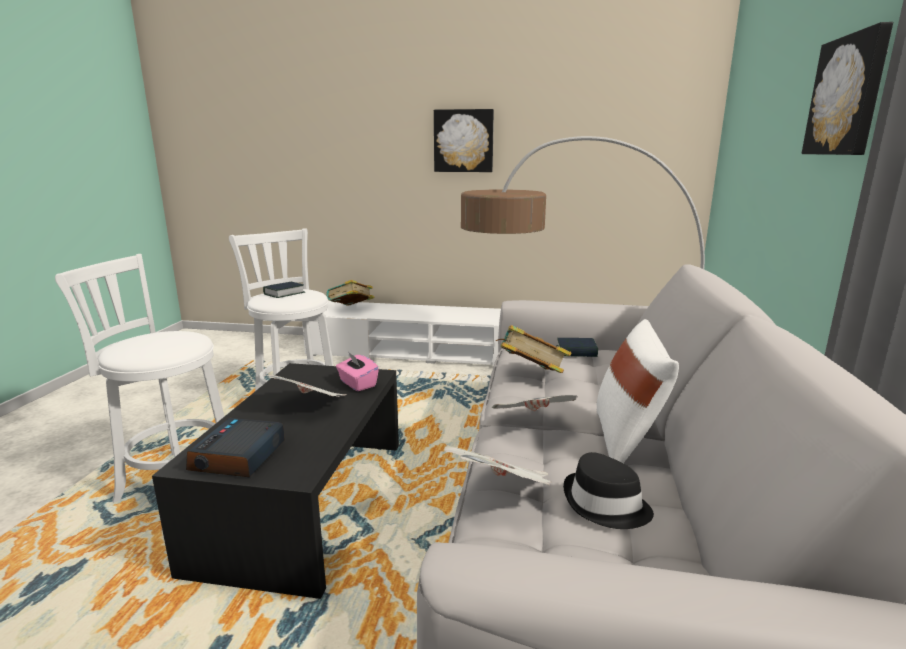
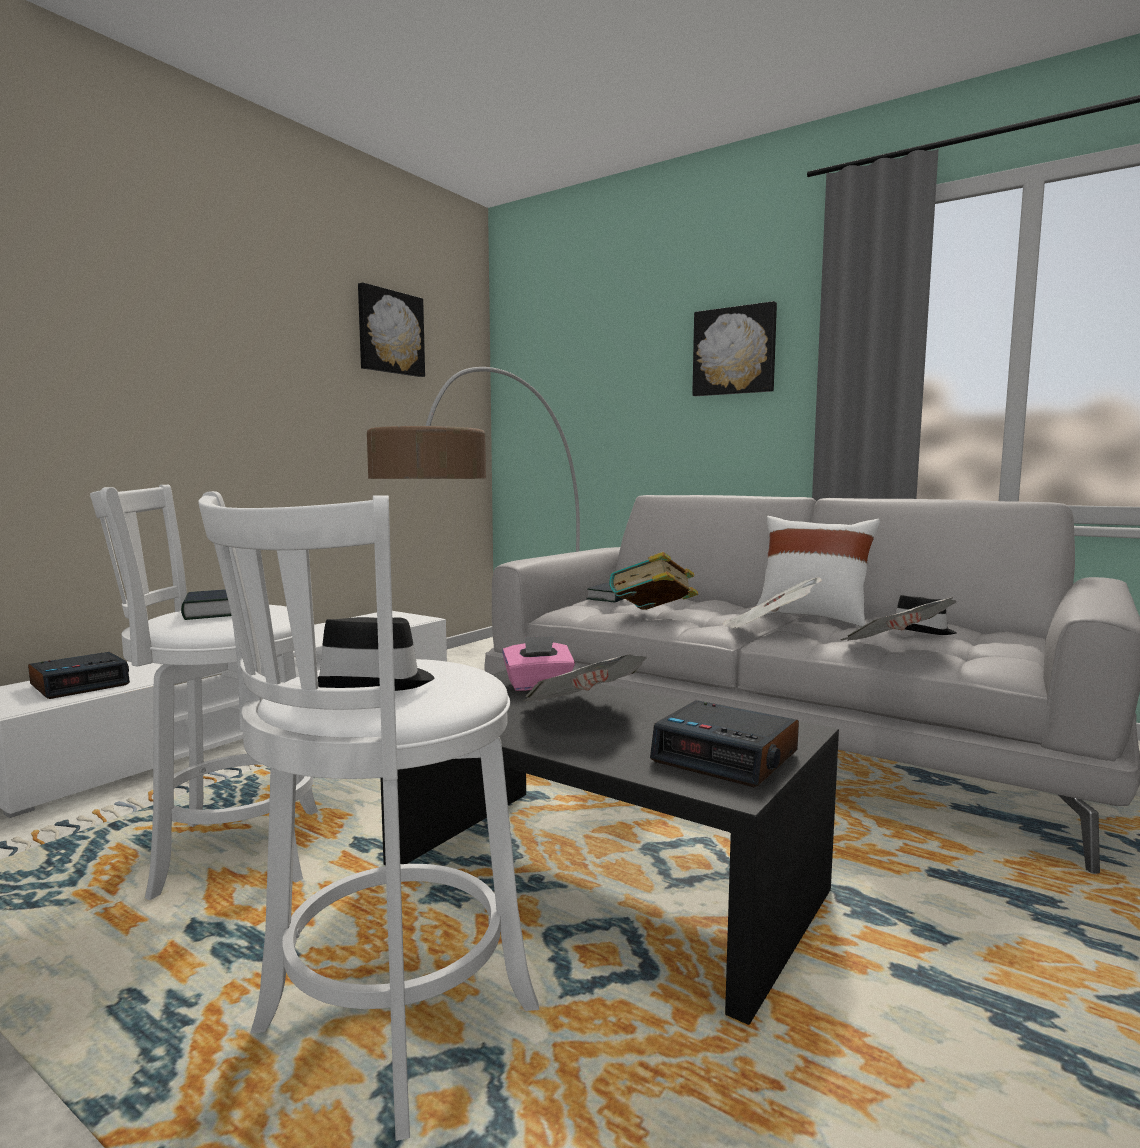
camera: 65 degrees left, 10 degrees down
(145, 342) = (374, 683): none -> black hat
(351, 309) = (81, 684): book -> alarm clock
(463, 141) = (237, 363): picture -> picture (390, 332)

